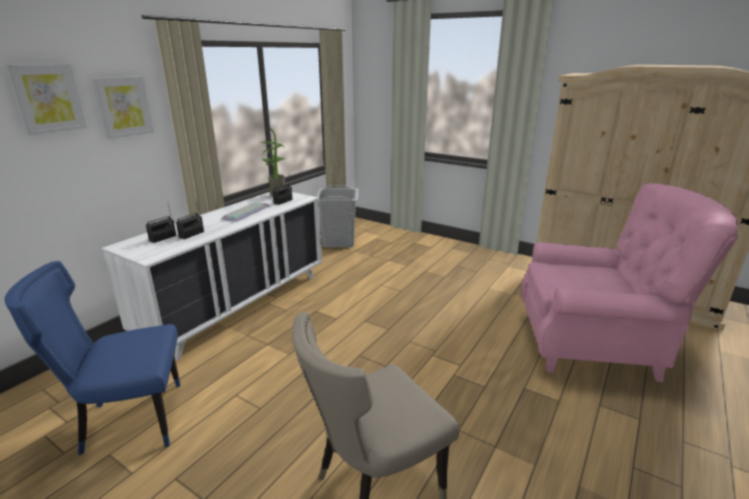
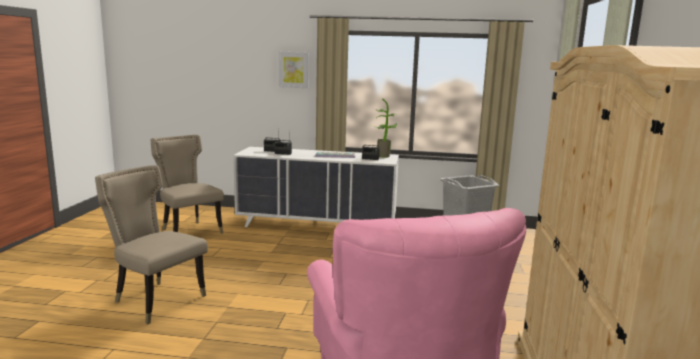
camera: 65 degrees right, 10 degrees down
(47, 98) = (254, 60): picture -> none
(129, 421) = (189, 231): blue chair -> beige chair

